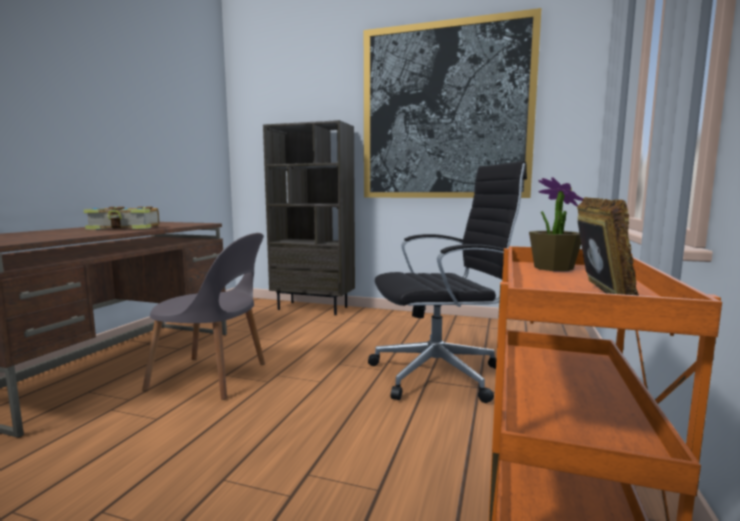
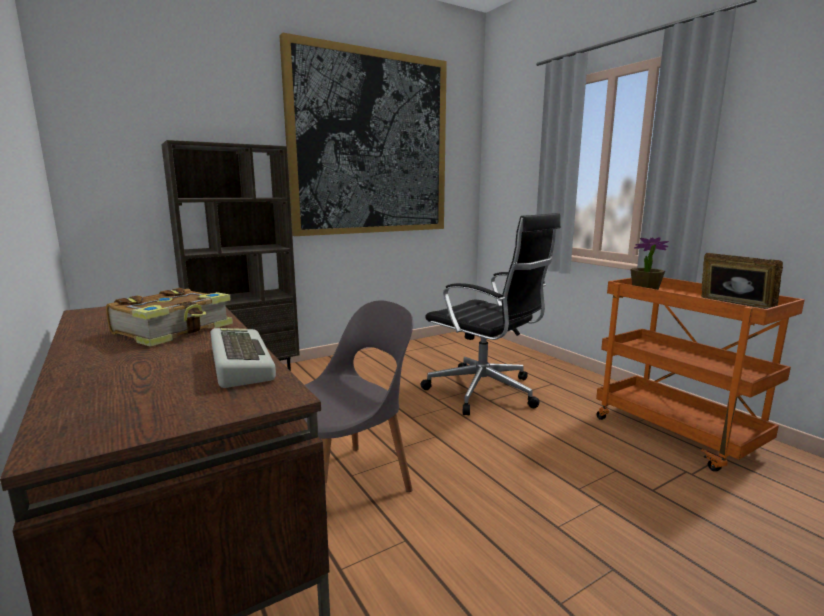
camera: 50 degrees left, 5 degrees up
(59, 236) = (238, 364): none -> keyboard
(441, 374) = (485, 392): black office chair -> black office chair turned 105 degrees clockwise

